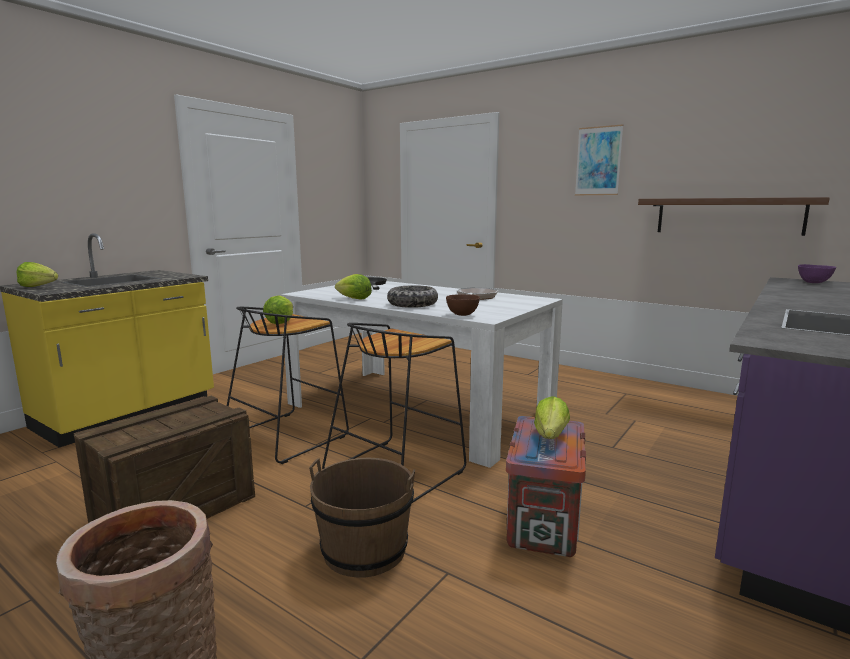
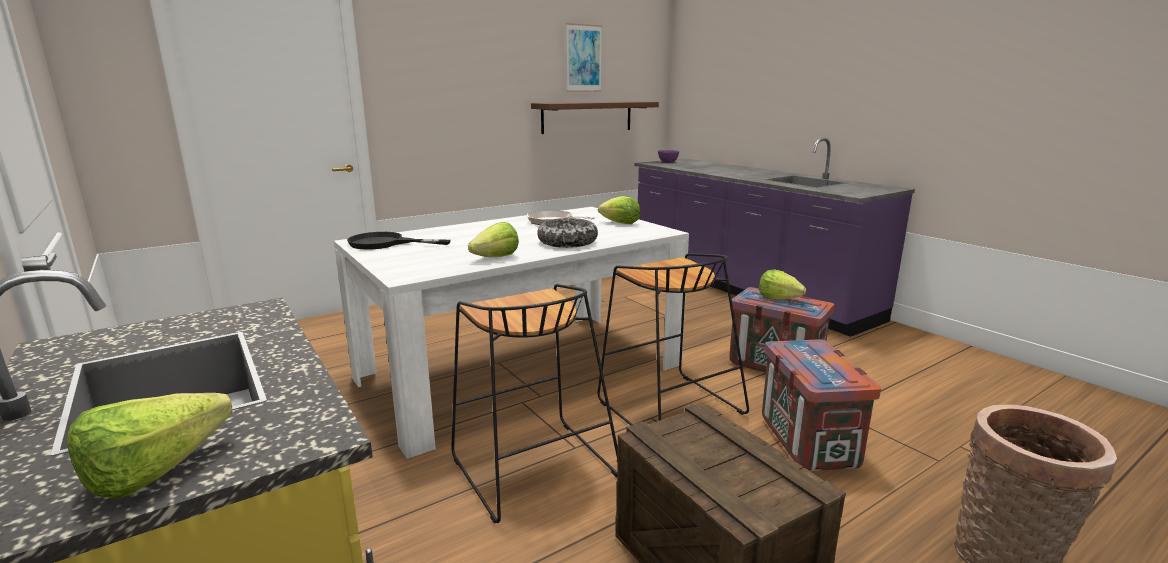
camera: 70 degrees left, 5 degrees up
(280, 322) = (526, 310): lettuce -> lettuce (620, 223)
(364, 550) = (808, 443): brown bucket -> crate
(462, 315) = (641, 235): brown bowl -> none
(598, 161) = (482, 62): picture -> picture (583, 58)

